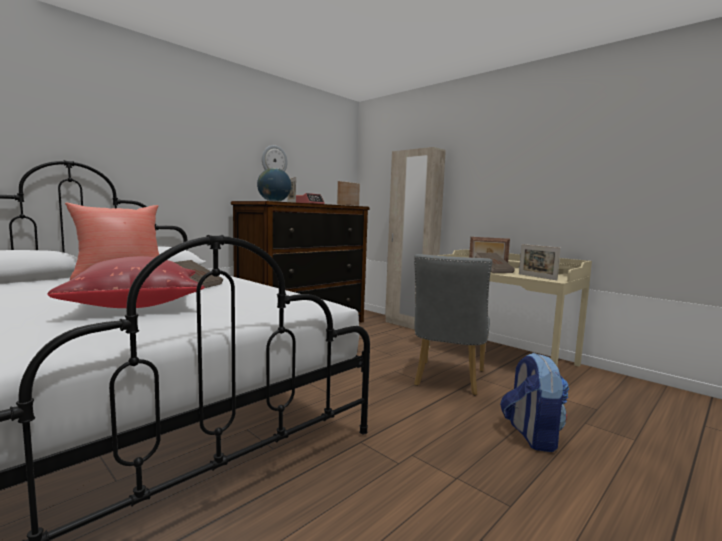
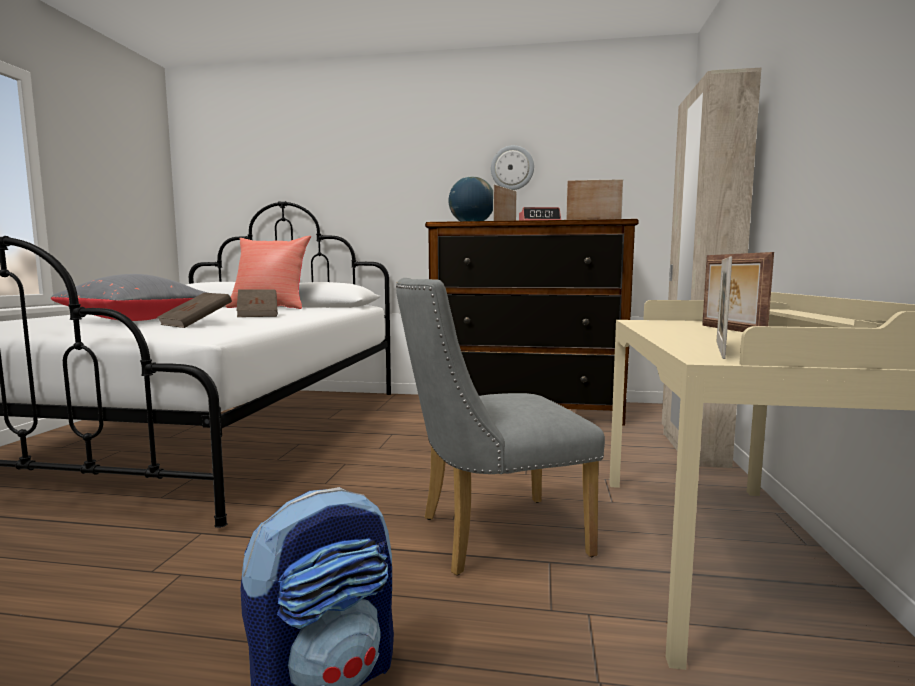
camera: 55 degrees right, 0 degrees up
(137, 305) = (138, 320): red pillow -> grey pillow
(494, 271) = (692, 334): brown book -> brown book (196, 324)

